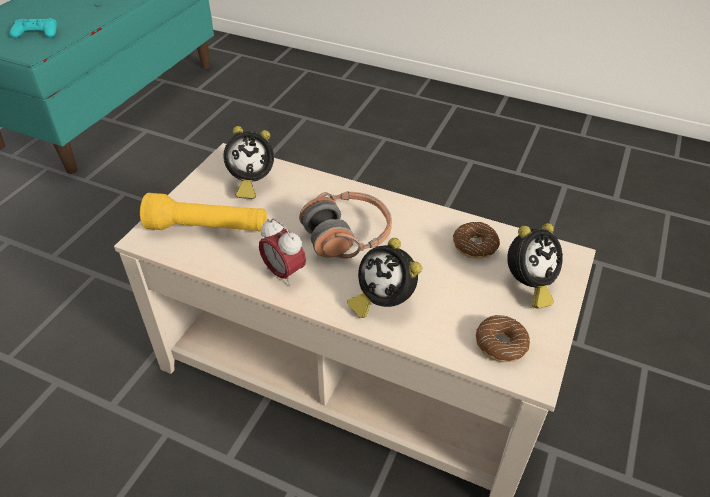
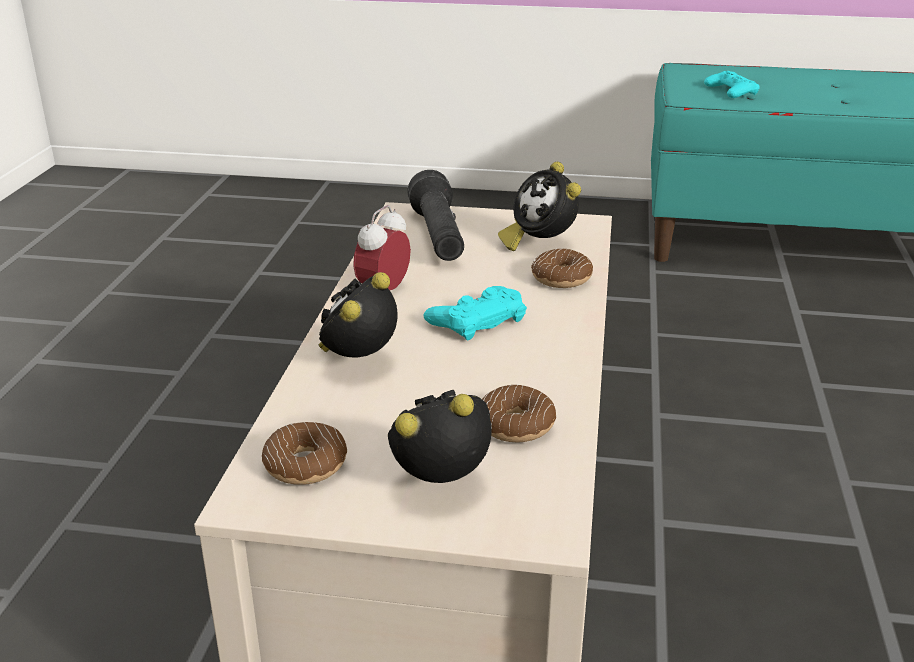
camera: 75 degrees right, 15 degrees down
(208, 228) = (438, 237): yellow flashlight -> black flashlight
(306, 186) = (561, 278): none -> donut
(347, 235) = (477, 320): headphones -> turquoise game controller
(528, 286) = (444, 484): alarm clock -> alarm clock turned 120 degrees clockwise

